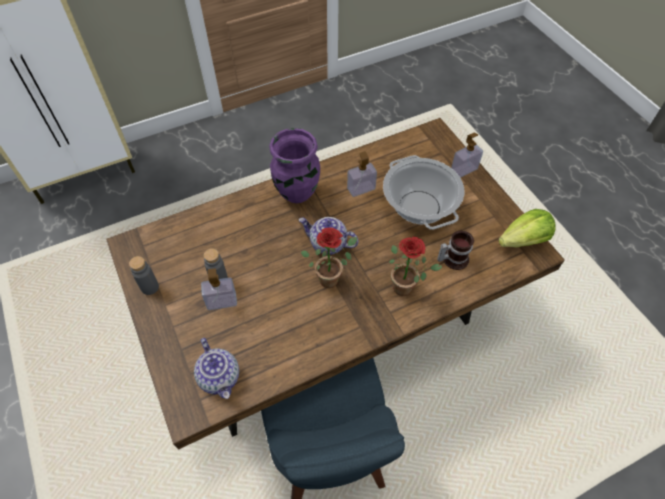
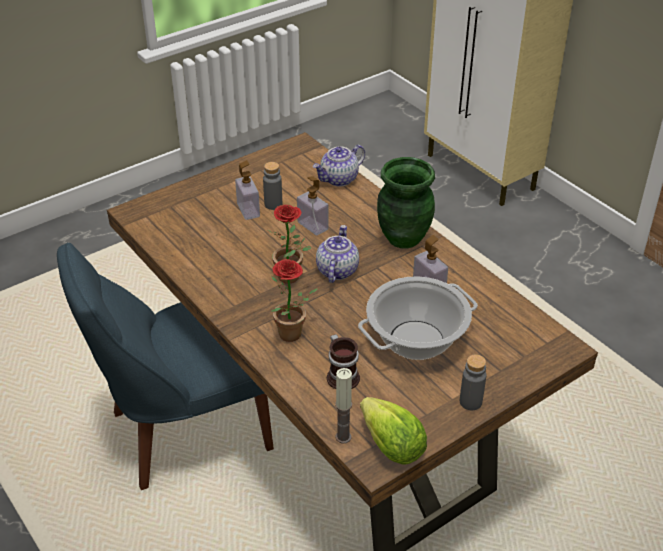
camera: 80 degrees right, 15 degrees down
(150, 287) = (256, 166): grey bottle -> grey bottle (470, 402)
(220, 377) = (168, 223): teapot -> teapot (339, 179)
(296, 193) = (403, 238): purple vase -> green vase
(464, 170) = (501, 381): soap dispenser -> soap dispenser (312, 226)
(515, 268) = (343, 437): none -> candle

